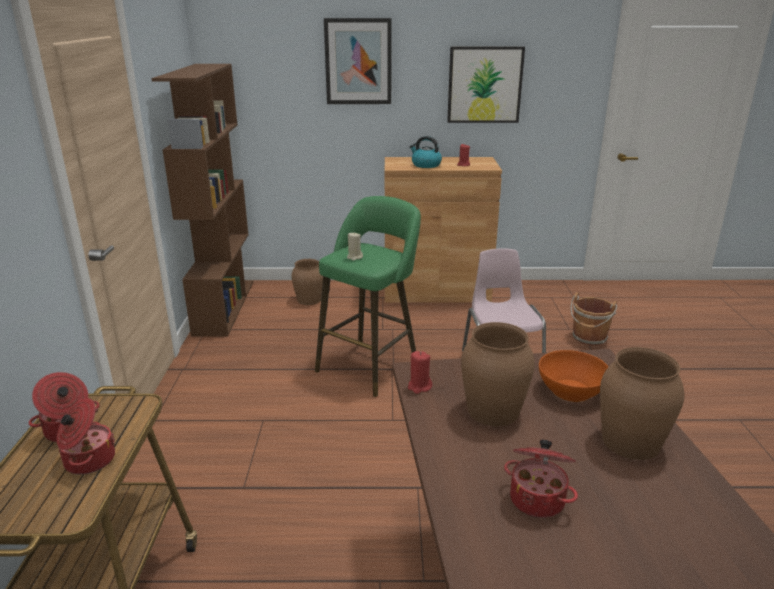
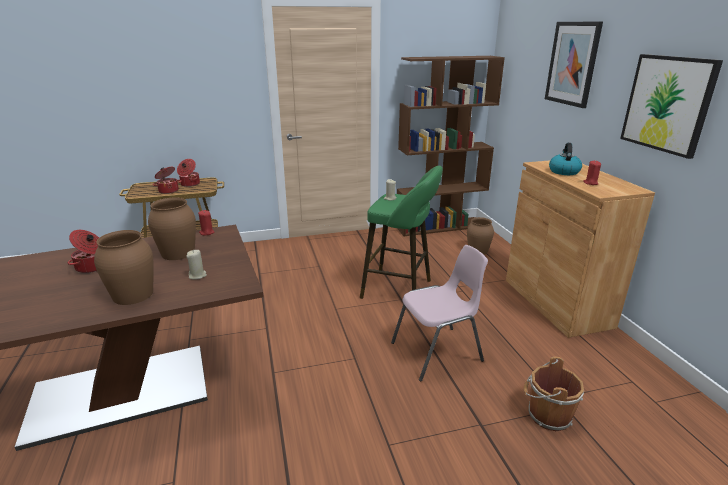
camera: 75 degrees right, 0 degrees up
(571, 391) = (197, 275): orange bowl -> beige candle

